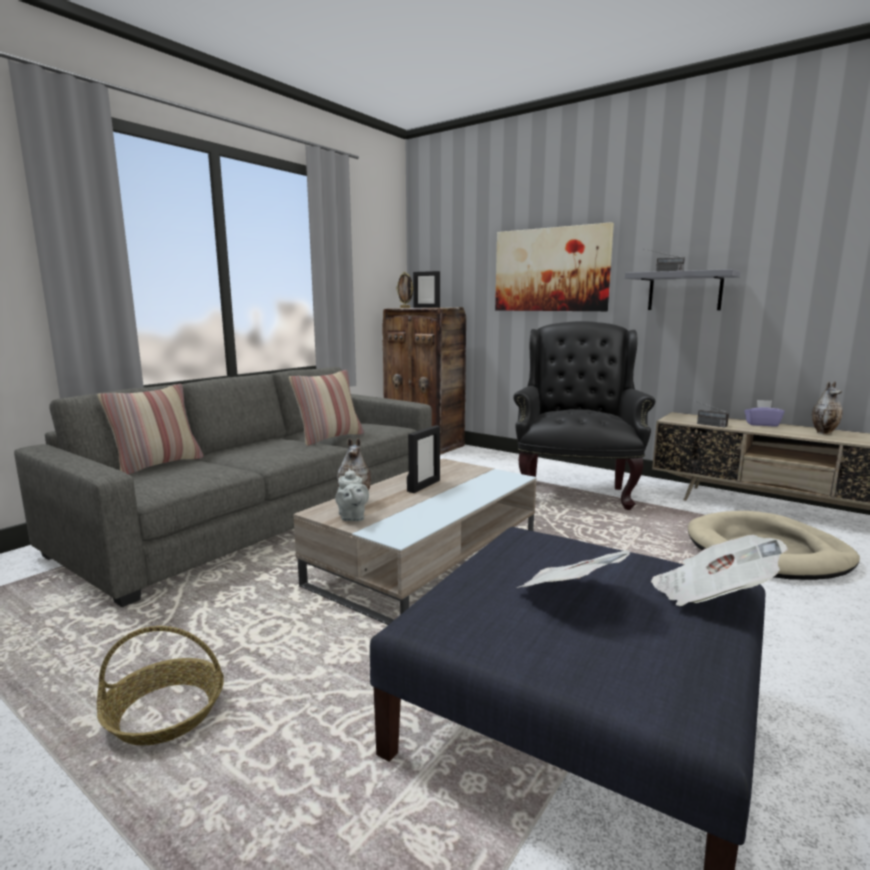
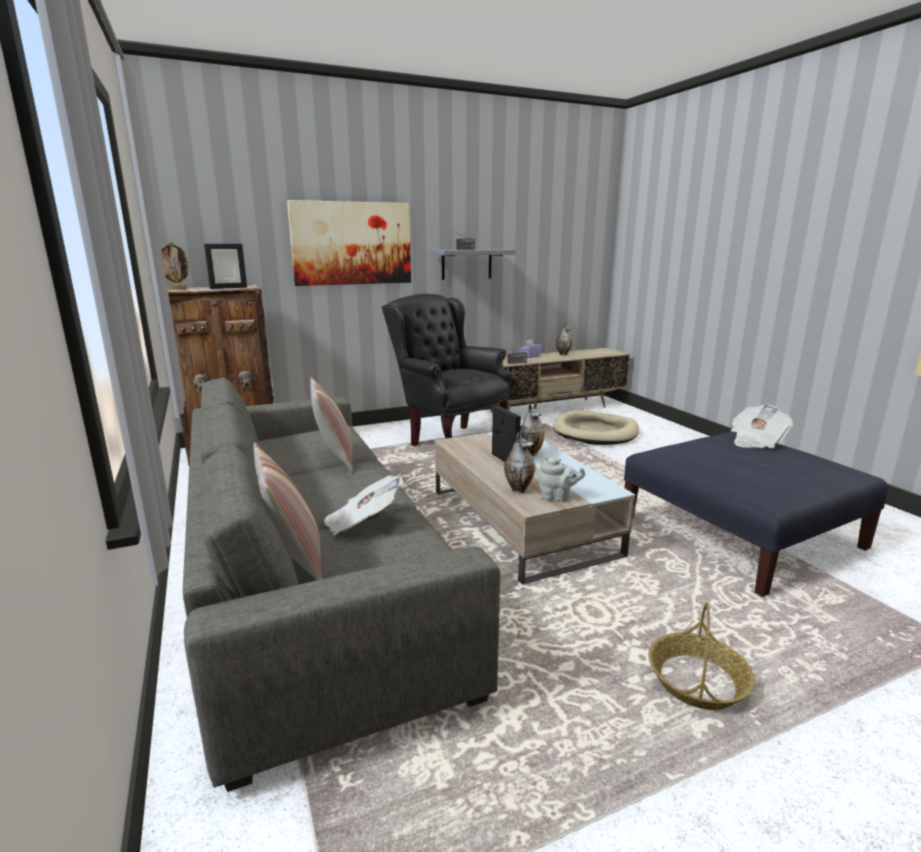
camera: 60 degrees left, 5 degrees up
(460, 491) = (531, 453): none -> vase
(570, 595) = (748, 464): newspaper -> newspaper (362, 523)

